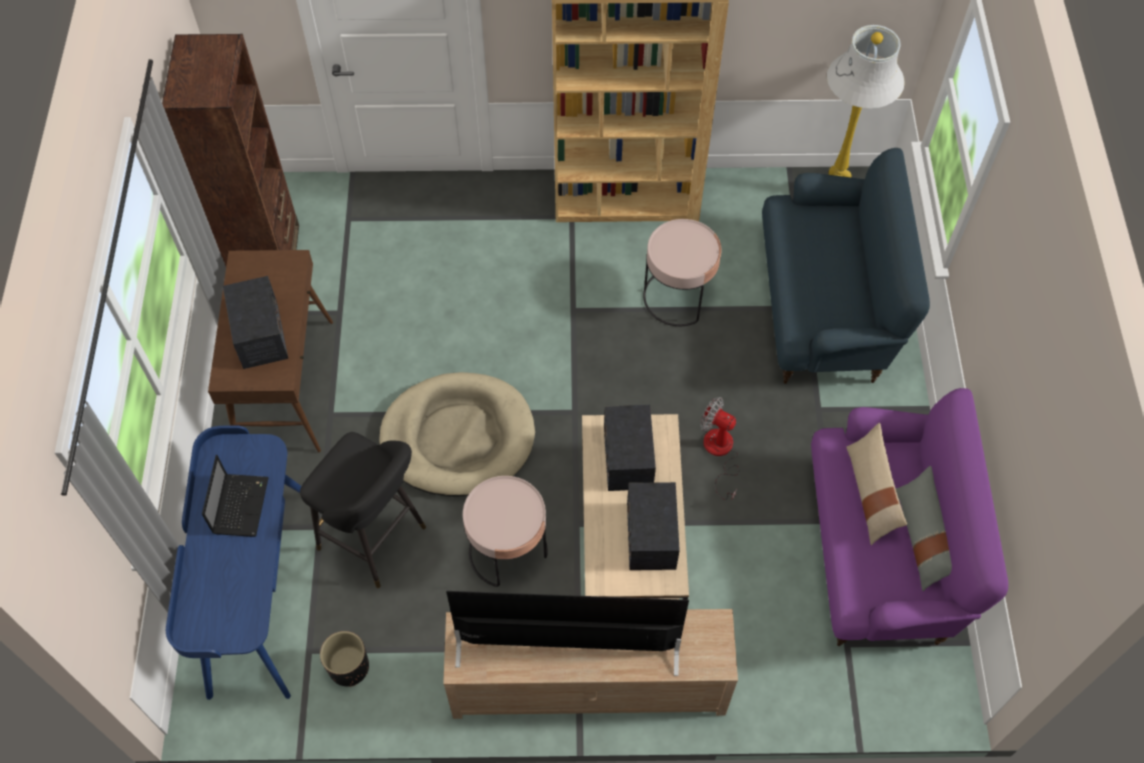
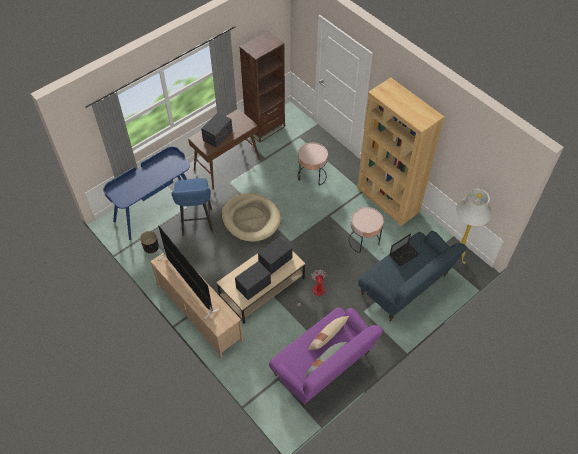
camera: 50 degrees right, 5 degrees down
(240, 504) = (160, 172): laptop -> laptop (404, 254)
(377, 541) = (197, 224): black stool -> blue stool
(508, 551) = (224, 259): pink side table -> pink side table (312, 176)

